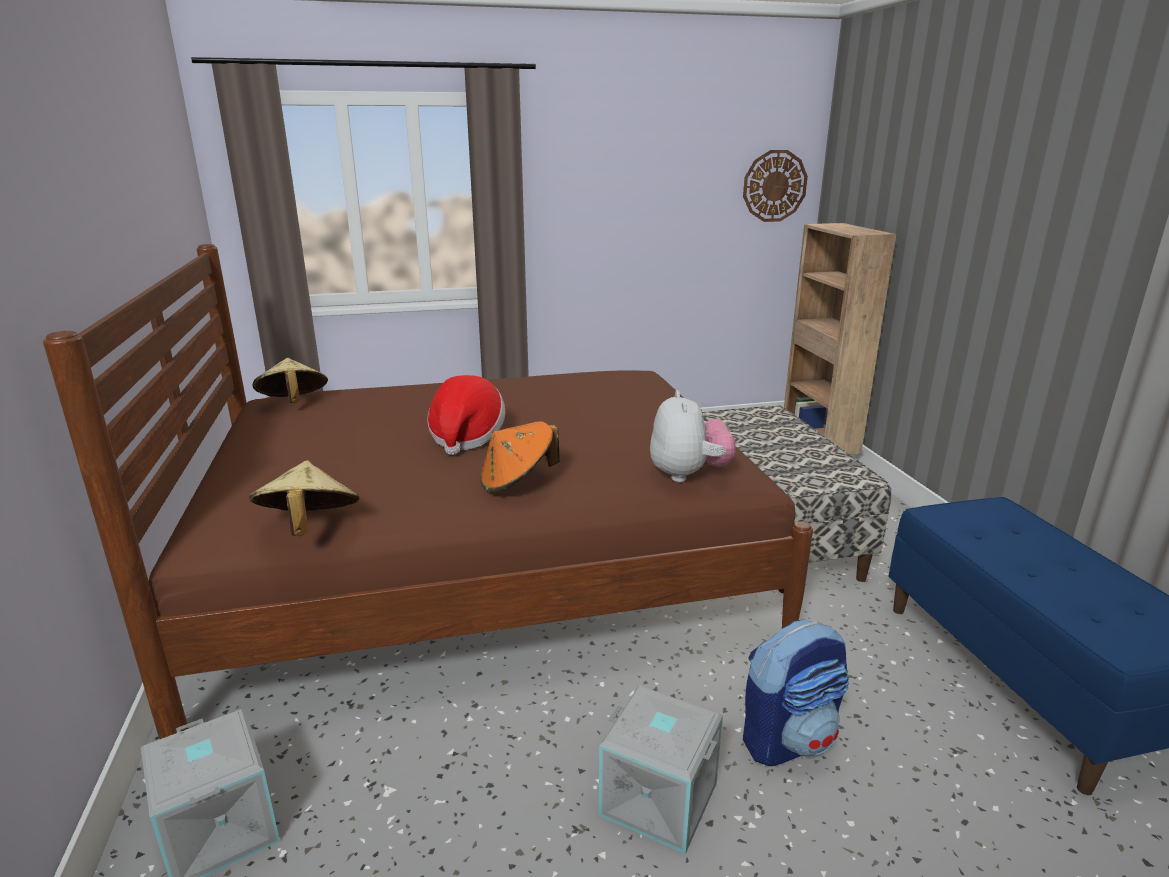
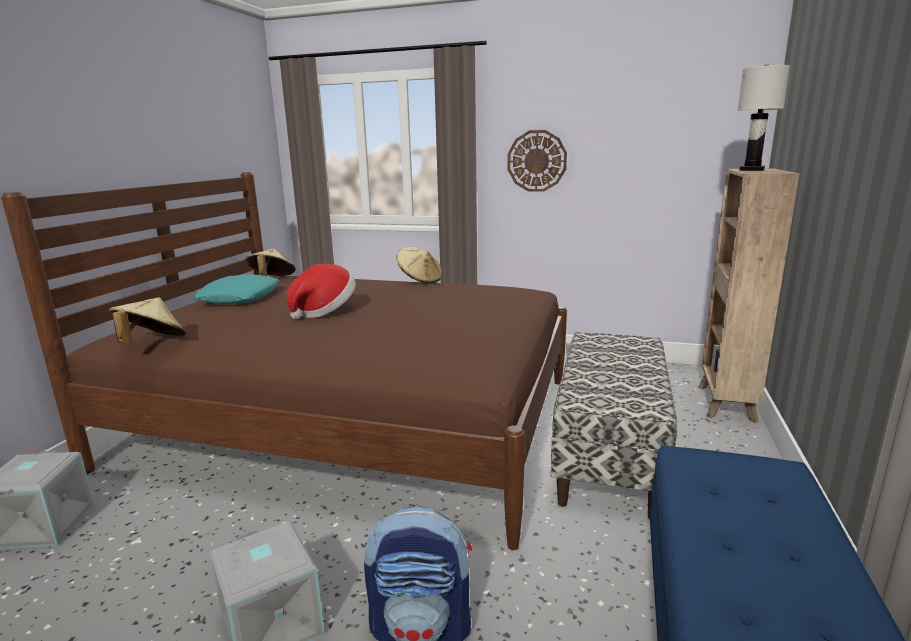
camera: 30 degrees right, 5 degrees down
(300, 438) = (240, 297): none -> turquoise pillow
(503, 376) = (420, 280): none -> beige hat
(517, 481) = (304, 342): orange hat -> none
(688, 475) = (430, 361): plush toy -> none
(774, 186) = (717, 136): wall clock -> wall clock (536, 161)
(838, 227) = (752, 170): none -> white table lamp

